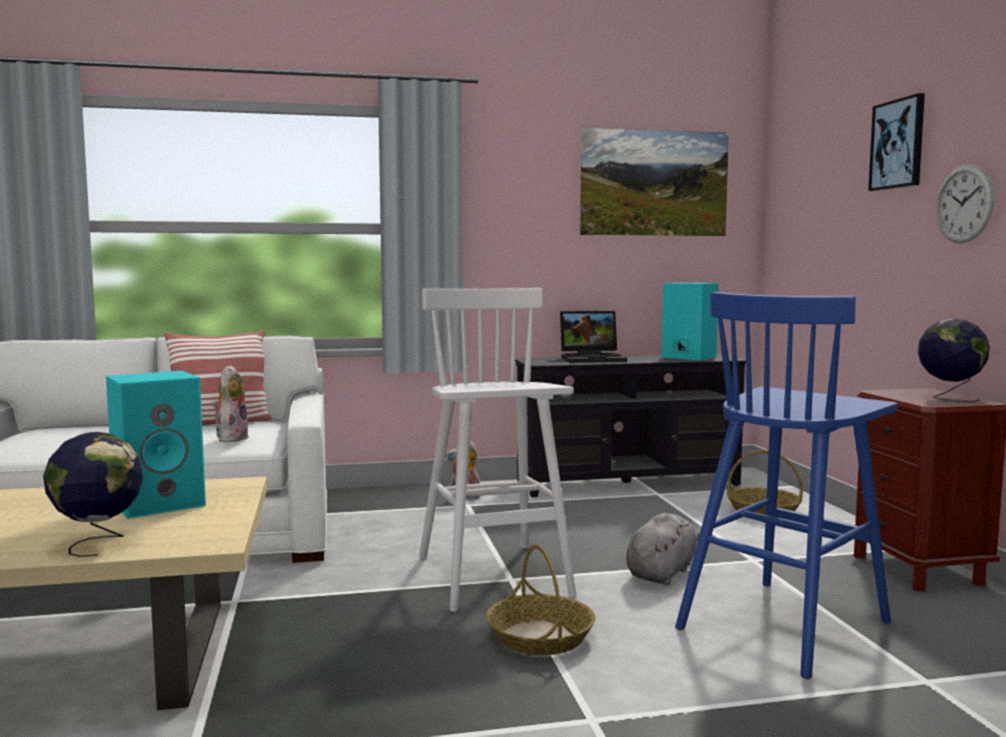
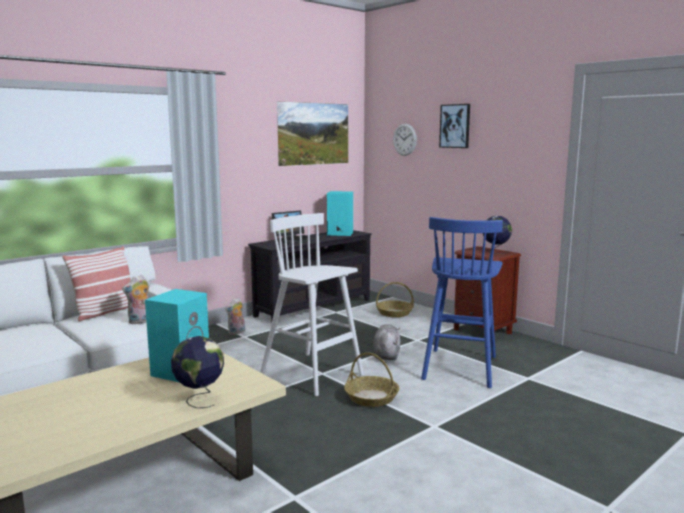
camera: 30 degrees left, 5 degrees up
(231, 438) = (140, 322): plush toy -> plush toy turned 105 degrees counterclockwise
(964, 204) = (493, 160): wall clock -> wall clock (404, 139)

